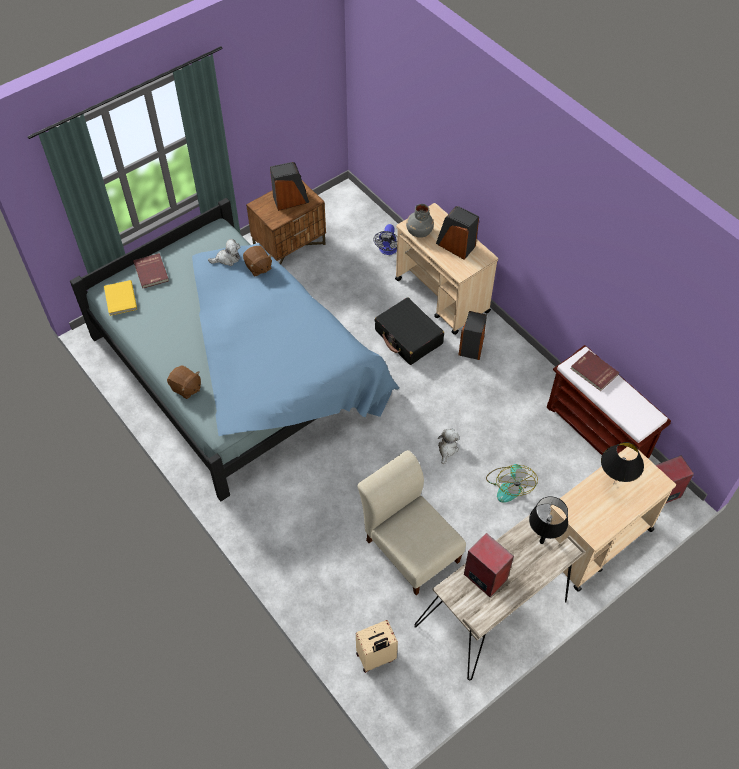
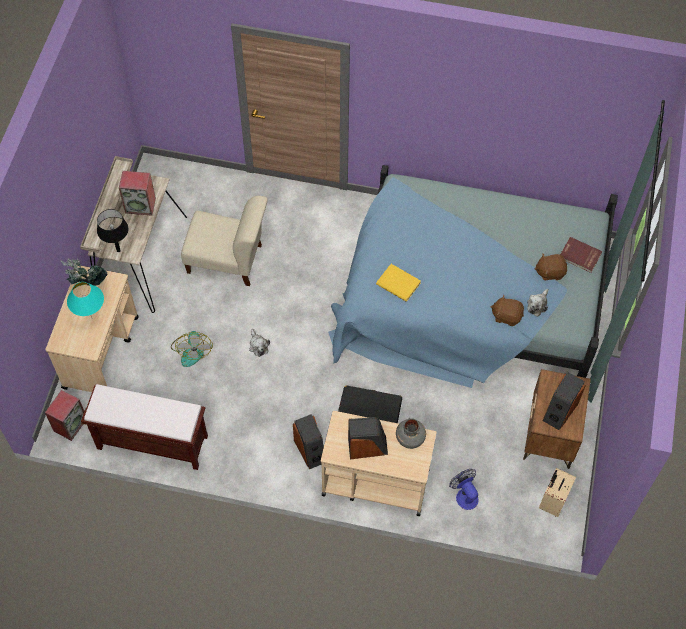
camera: 140 degrees right, 5 degrees up
(120, 299) = (574, 219): yellow book -> yellow book (398, 283)
(186, 388) = (451, 193): brown plush toy -> brown plush toy (550, 272)
(376, 658) = (195, 185): beige suitcase -> beige suitcase (552, 501)
(509, 485) = (192, 350): fan -> fan turned 150 degrees counterclockwise
(593, 372) = (167, 418): red book -> none
(597, 521) = (87, 285): none -> potted plant
(613, 484) = (92, 319): black table lamp -> turquoise table lamp

